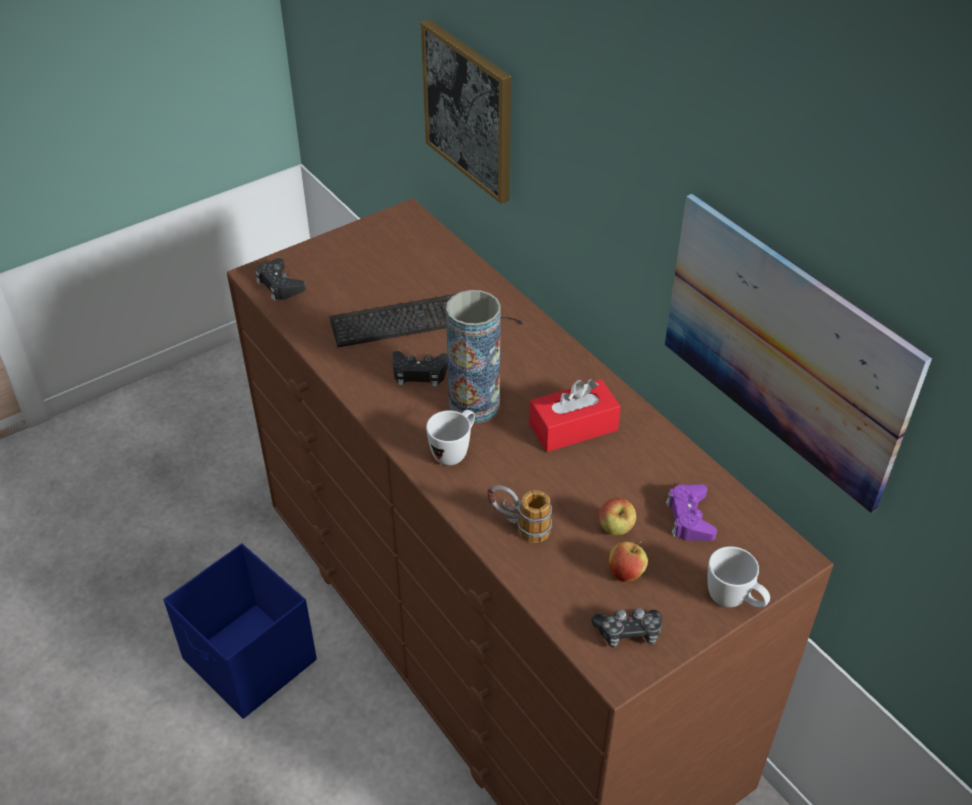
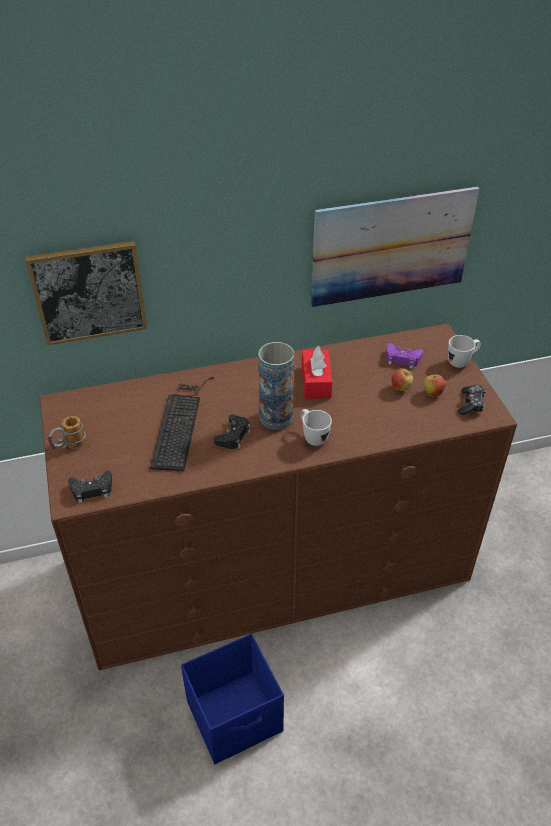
camera: 70 degrees left, 0 degrees up
(519, 527) = (385, 425): mug -> mug (69, 447)

